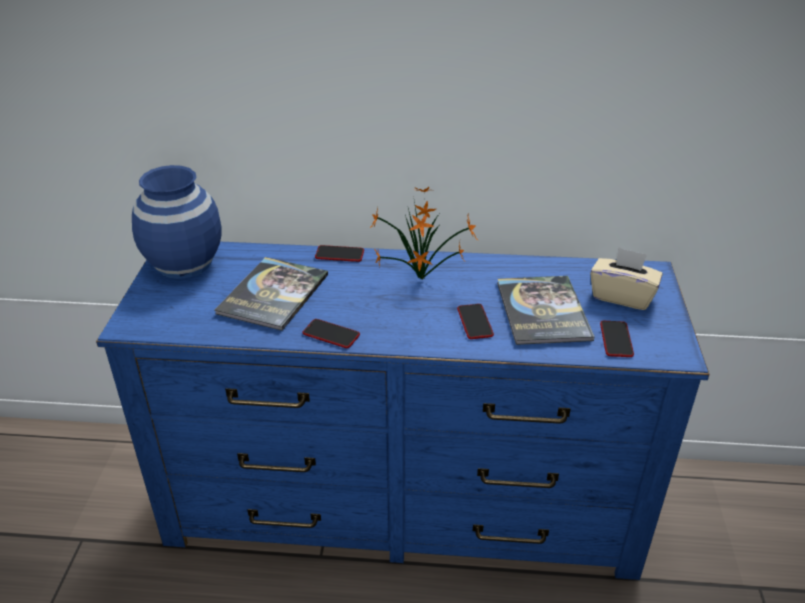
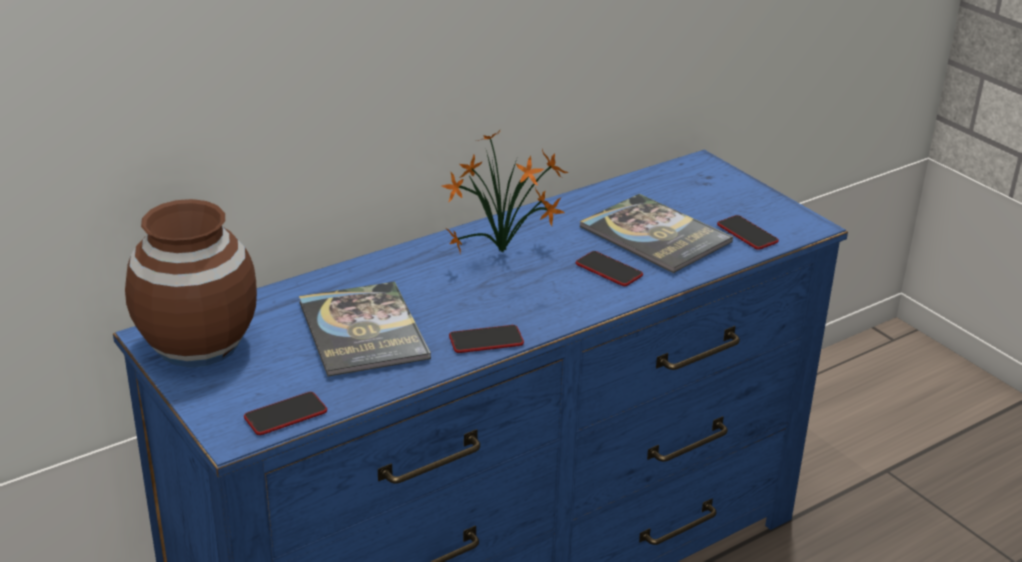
camera: 40 degrees left, 5 degrees down
(184, 263) = (198, 344): blue vase -> brown vase
(339, 254) = (377, 262): phone -> phone (285, 415)
(622, 296) = (704, 195): beige tissue box -> none

